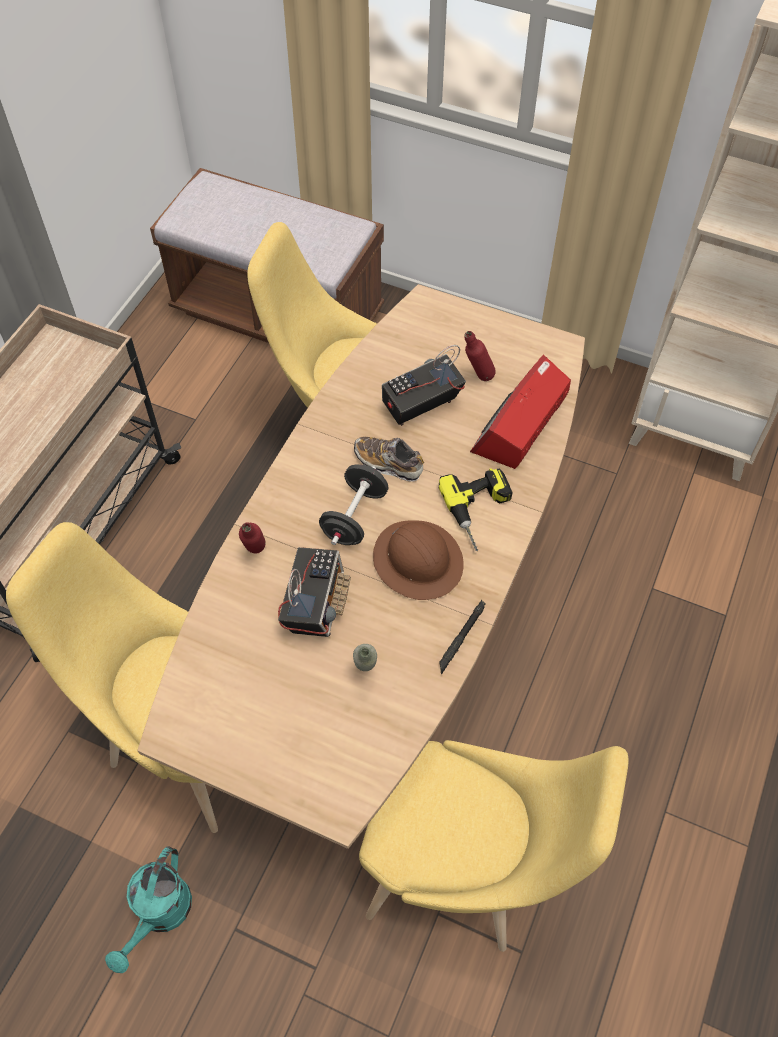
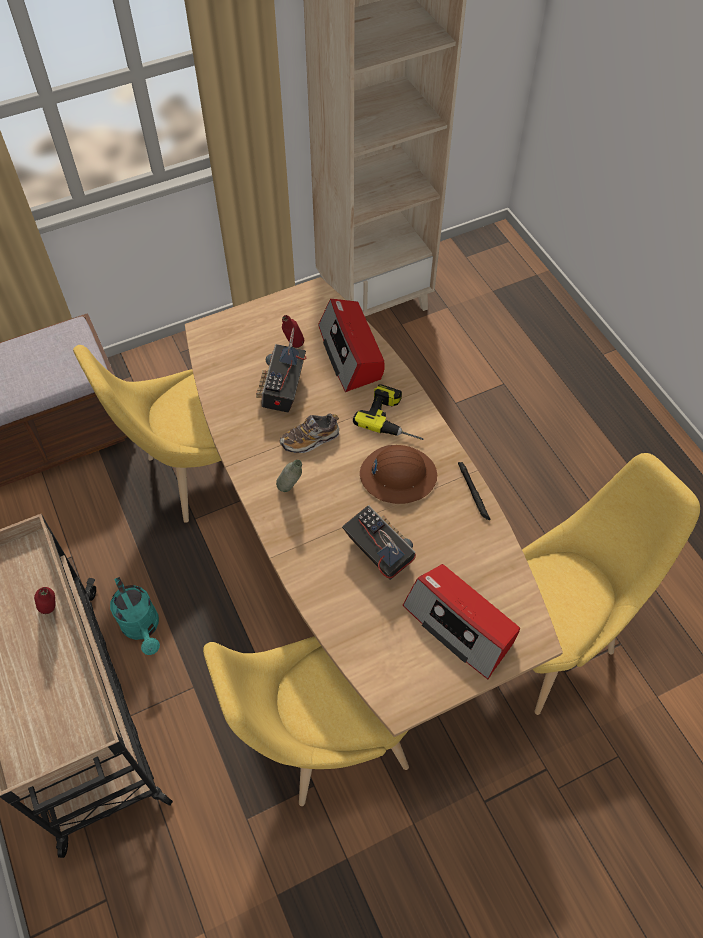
camera: 50 degrees left, 0 degrees up
(160, 915) = (438, 845): turquoise watering can -> turquoise watering can (143, 627)
(255, 555) = (307, 562): red bottle -> red bottle (53, 612)
(298, 729) = (460, 625): none -> radio
(354, 517) = (332, 486): black dumbbell -> none
(365, 673) = (452, 559): grey bottle -> grey bottle (291, 490)

